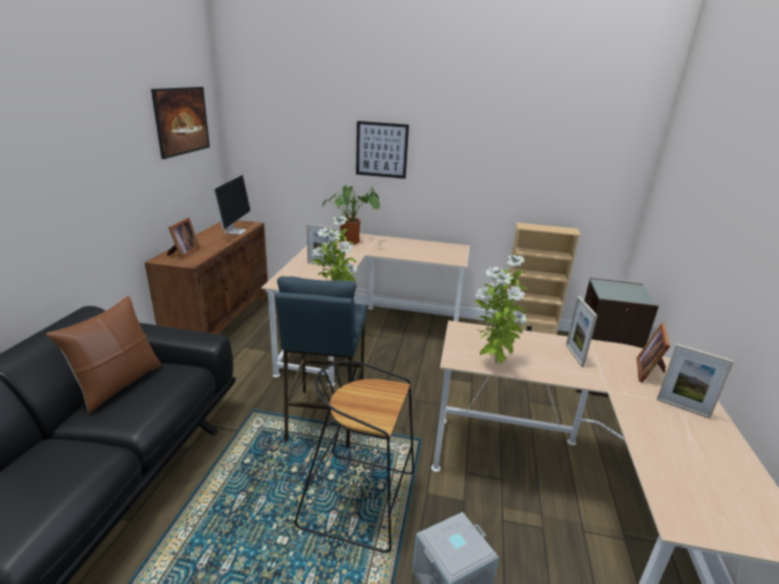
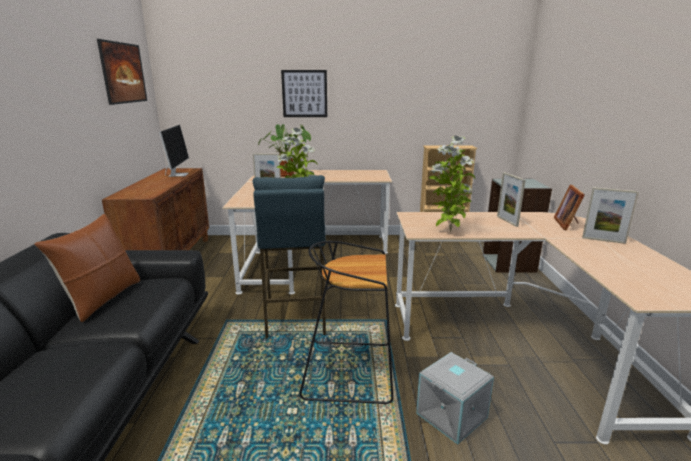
camera: 10 degrees left, 5 degrees down
(183, 253) = (137, 191): picture frame -> none

